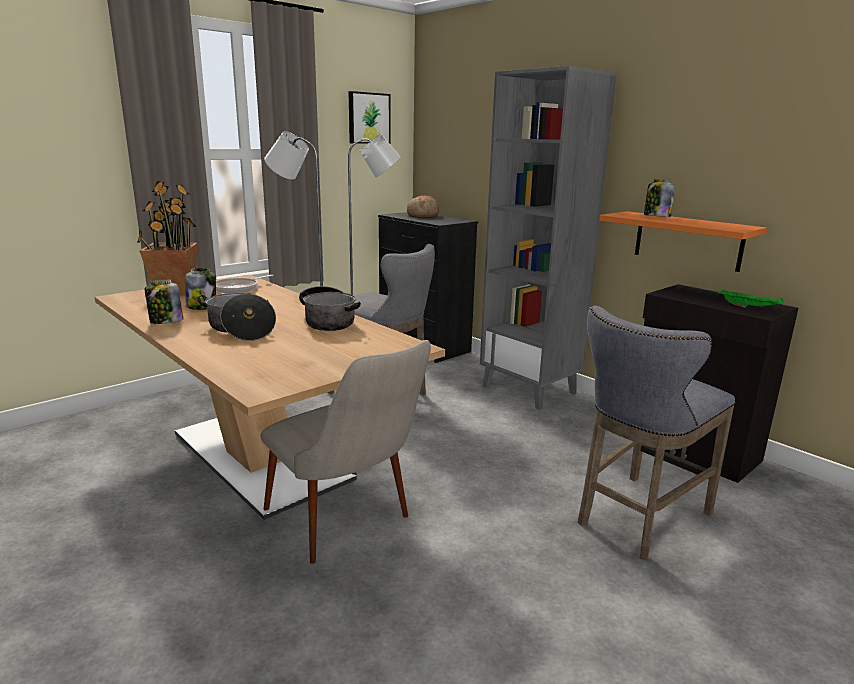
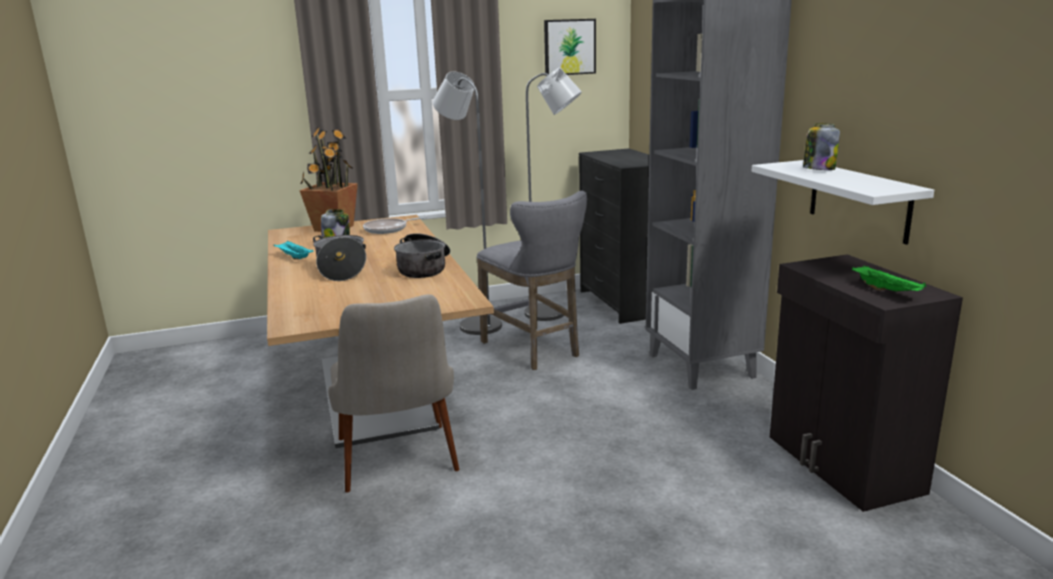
camera: 25 degrees right, 0 degrees up
(166, 321) = (294, 257): jar -> turquoise tray
(423, 216) = (626, 155): bread -> none
(637, 519) = (691, 523): grey stool -> none
(687, 240) = (859, 200): orange shelf -> white shelf

